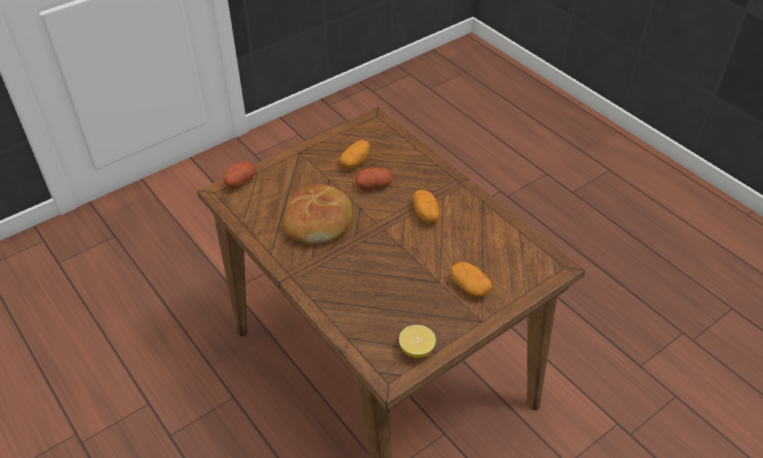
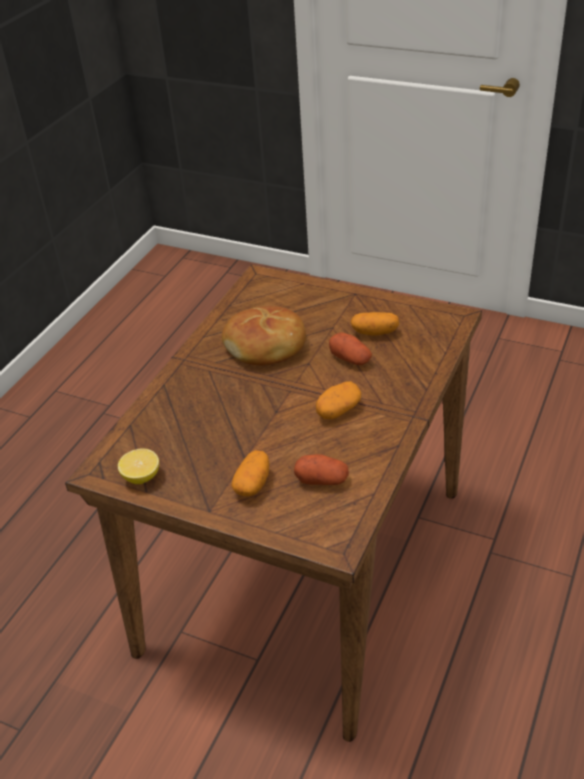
camera: 65 degrees right, 5 degrees down
(241, 181) = (282, 280): potato -> potato (322, 480)

